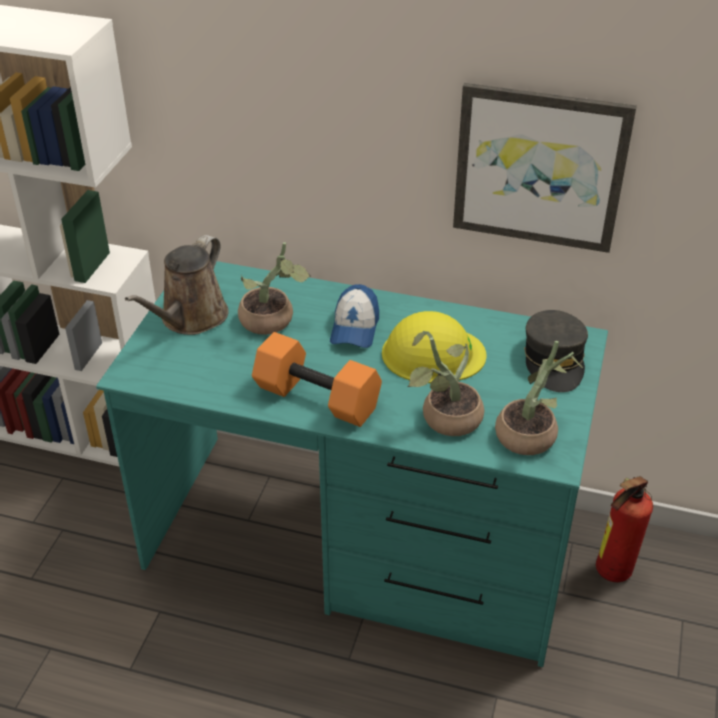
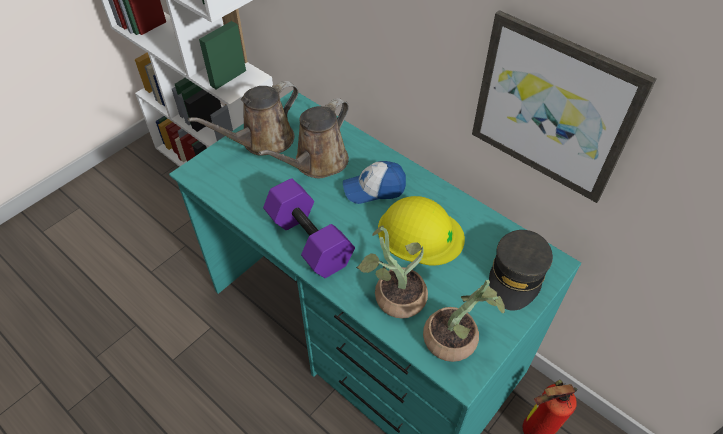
camera: 25 degrees right, 10 degrees up
(272, 322) = (317, 163): potted plant -> brown watering can
(315, 399) = (307, 240): orange dumbbell -> purple dumbbell
(355, 328) = (374, 189): cap -> cap turned 45 degrees clockwise

